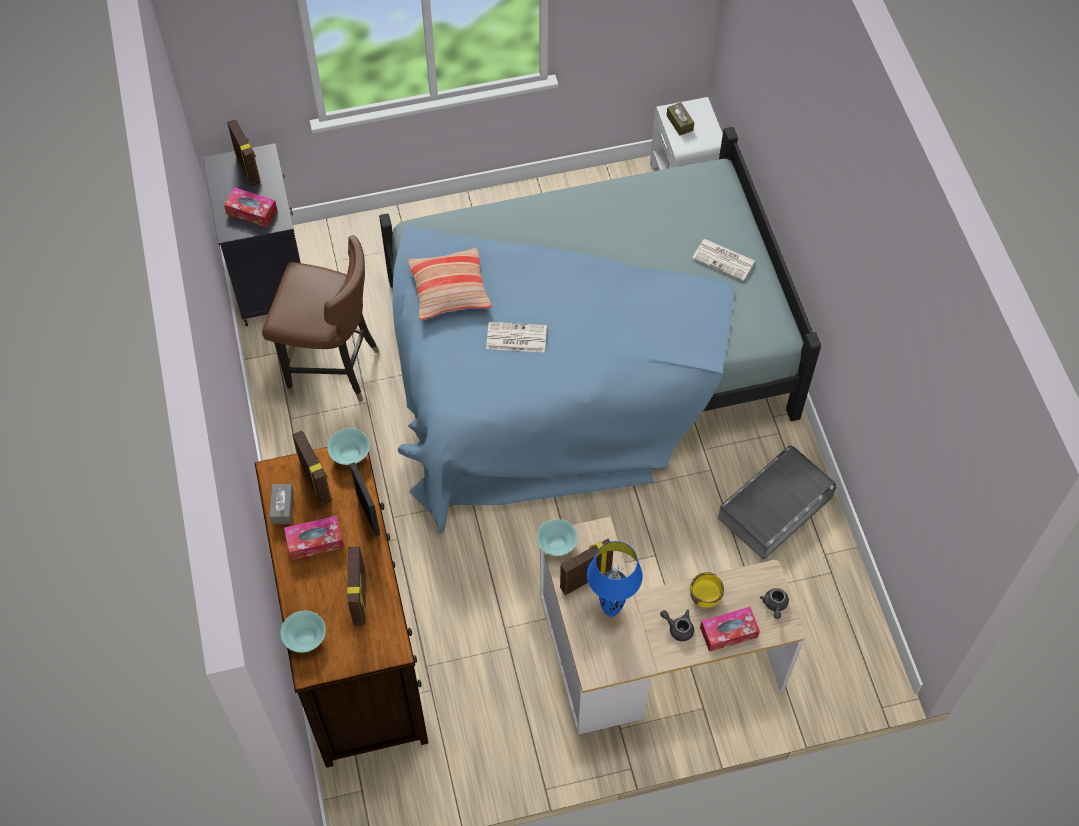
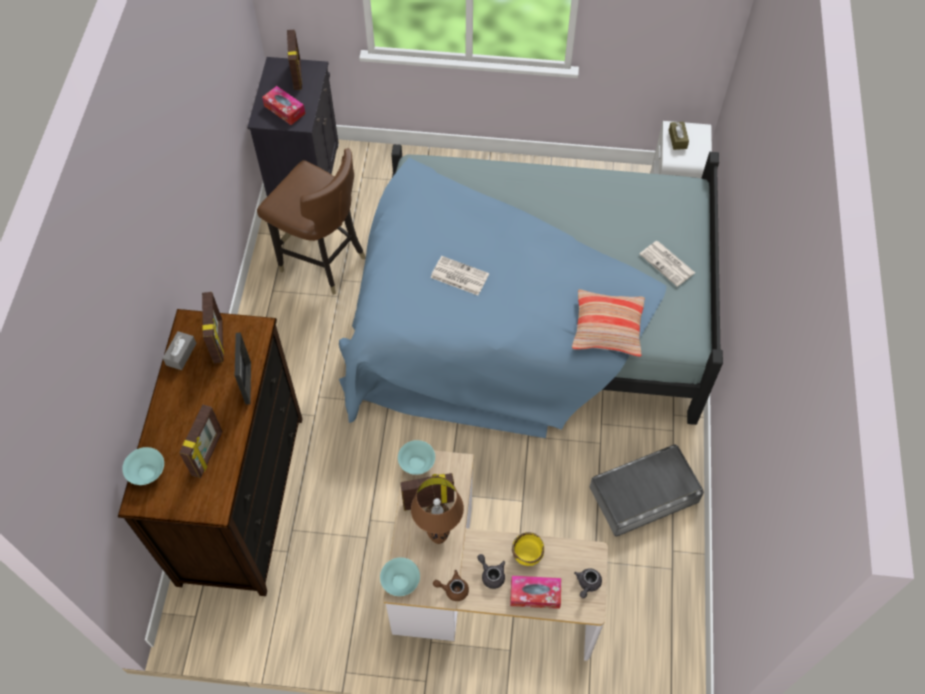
camera: 20 degrees right, 0 degrees up
(315, 541) = (194, 392): tissue box -> none
(350, 454) = (257, 327): turquoise bowl -> turquoise bowl (401, 581)
(449, 290) = (421, 220): pillow -> pillow (607, 328)
(611, 610) = (439, 537): blue table lamp -> brown table lamp
(646, 655) = (453, 589): none -> brown teapot

